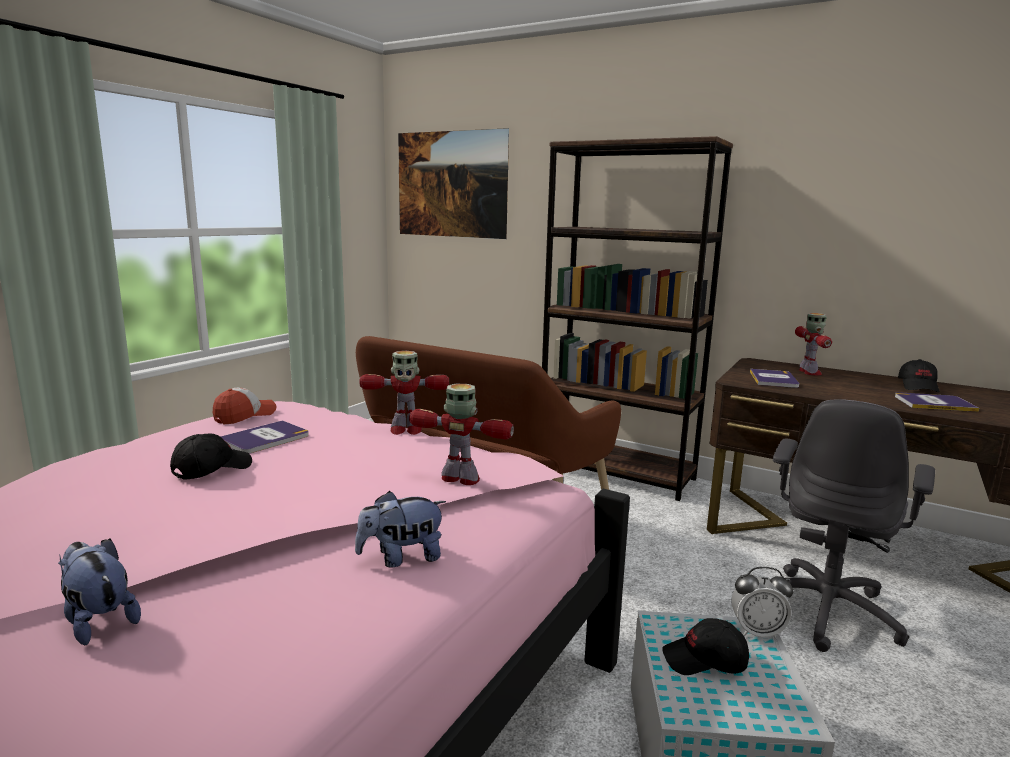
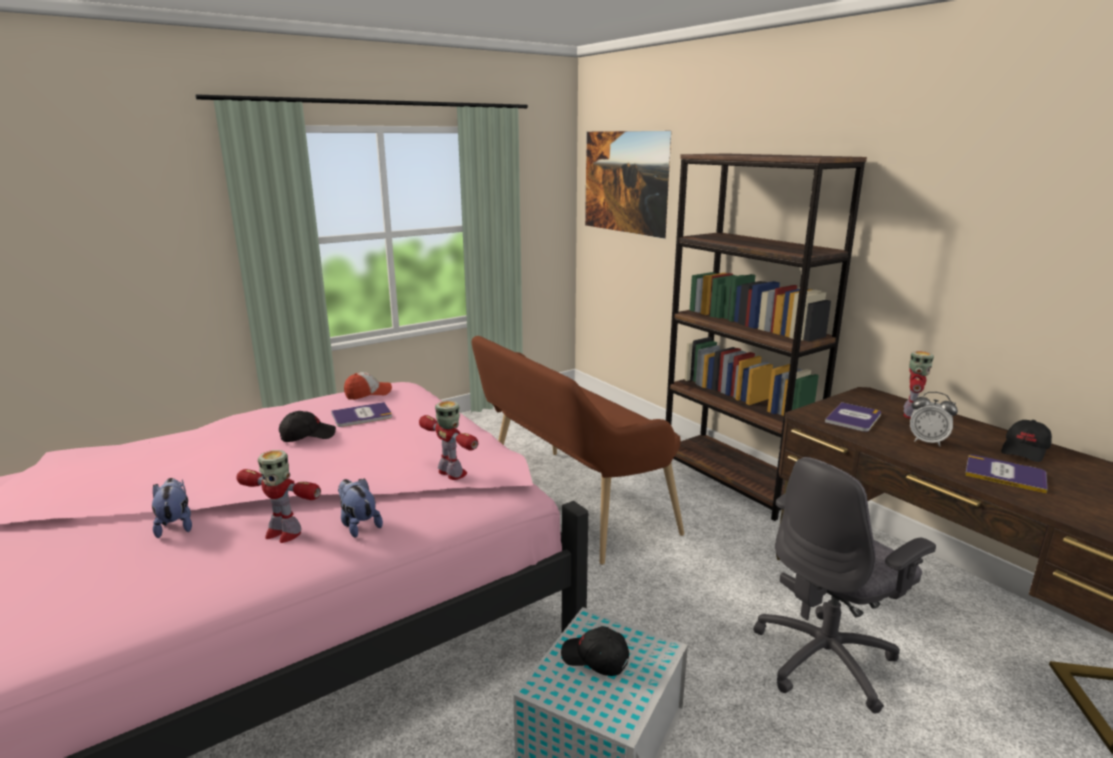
camera: 25 degrees right, 5 degrees up
(401, 558) = (358, 525): plush toy -> plush toy turned 45 degrees clockwise
(405, 430) = (461, 423): toy robot -> toy robot (283, 533)
(757, 632) = (663, 651): alarm clock -> alarm clock (927, 441)

